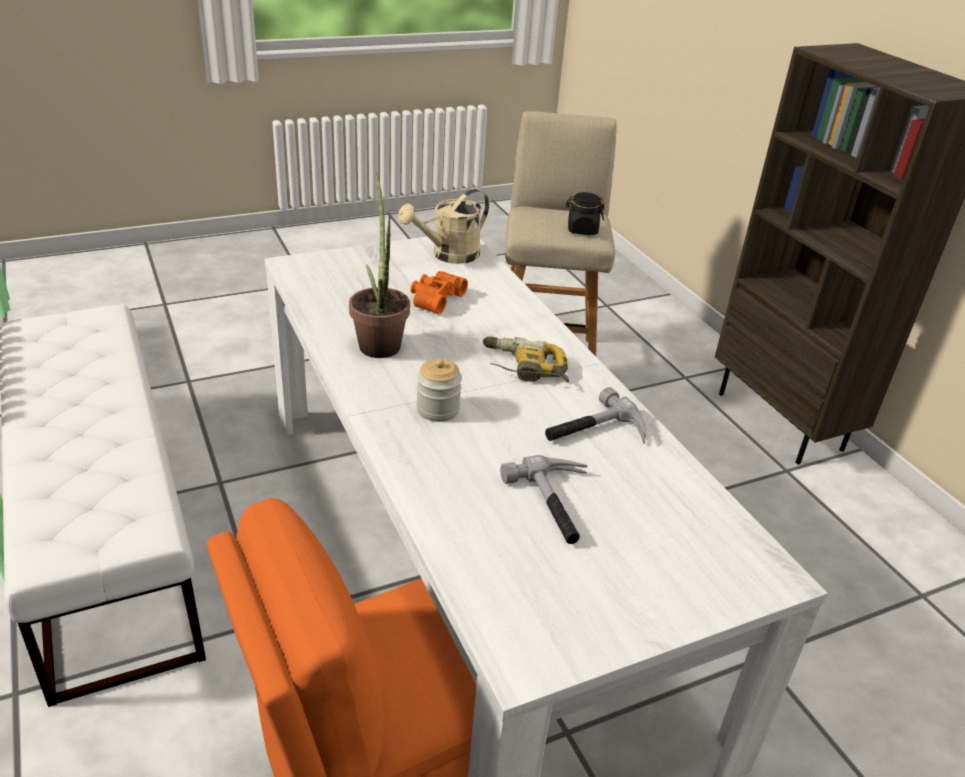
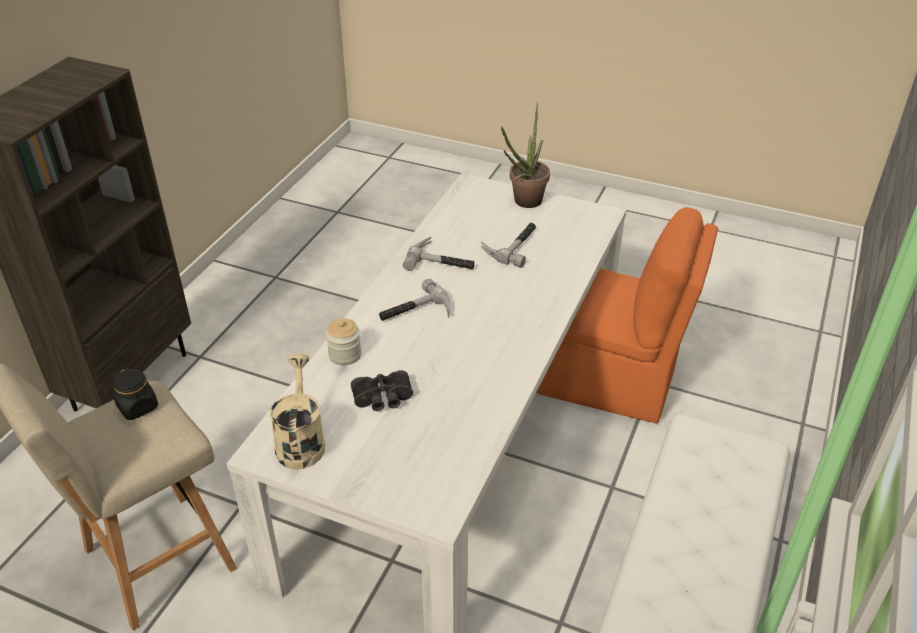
camera: 130 degrees left, 5 degrees up
(379, 341) = (473, 384): potted plant -> potted plant (524, 203)
(435, 299) = (383, 399): orange binoculars -> black binoculars
(438, 409) = (502, 317): jar -> jar (345, 355)
(448, 255) = (300, 440): beige watering can -> beige watering can turned 105 degrees counterclockwise
(523, 368) = (416, 312): power drill -> hammer

